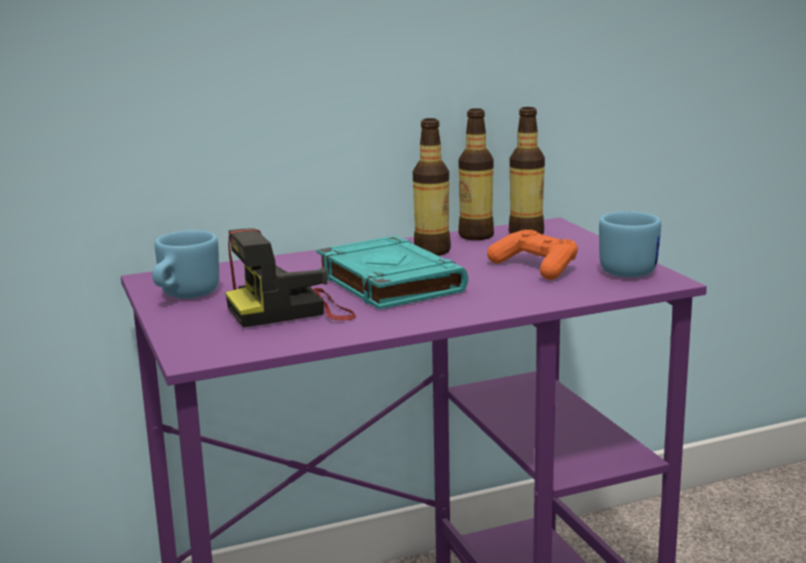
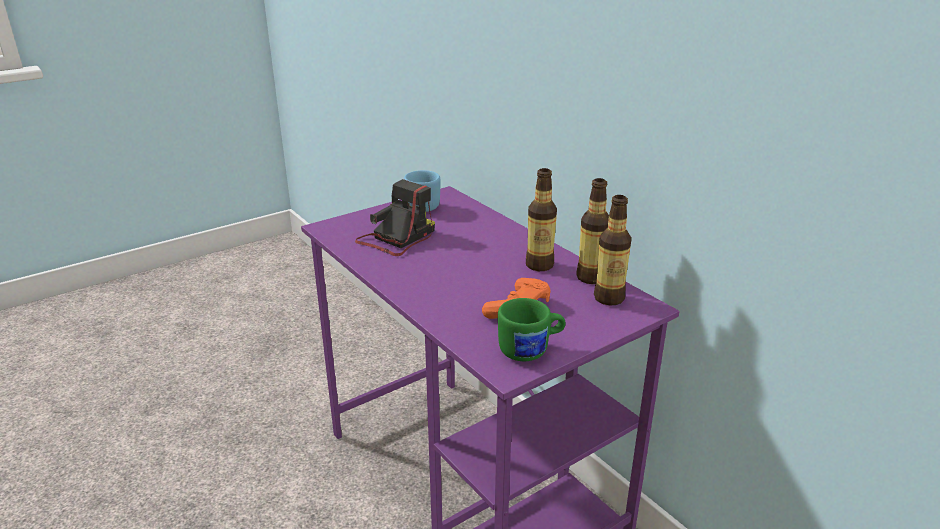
camera: 75 degrees right, 10 degrees up
(291, 311) = (397, 239): camera -> camera turned 75 degrees clockwise
(388, 282) = (461, 259): turquoise book -> none
(626, 269) = (531, 350): blue mug -> green mug

